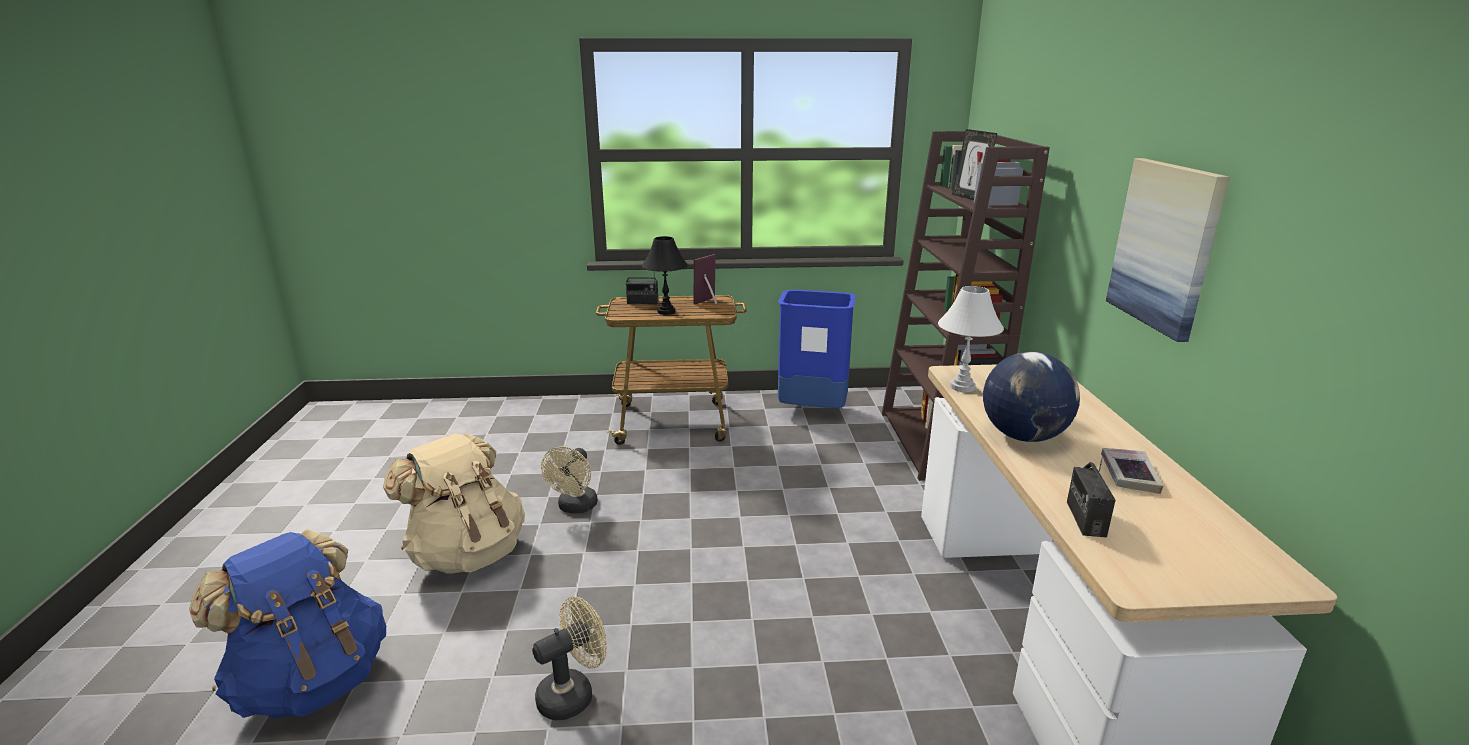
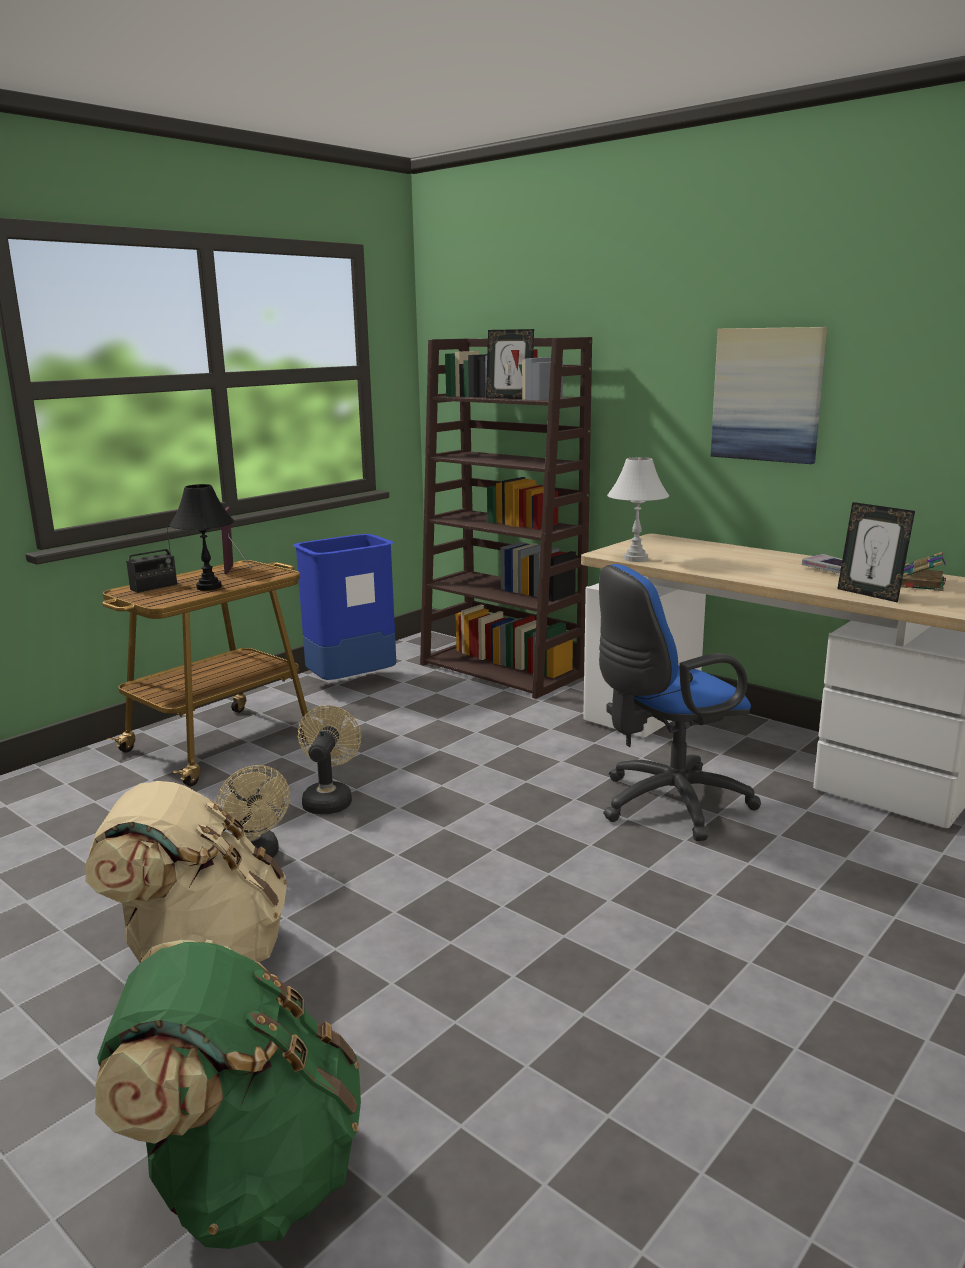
camera: 45 degrees left, 5 degrees down
(312, 681) = (247, 1177): blue backpack -> green backpack
(573, 694) = (554, 979): beige fan -> beige fan (329, 799)
(860, 624) = (666, 804): none -> blue office chair
(1024, 436) = (741, 571): globe -> none
(1085, 519) = (869, 594): radio -> picture frame
(1191, 533) = (920, 583): none -> book

